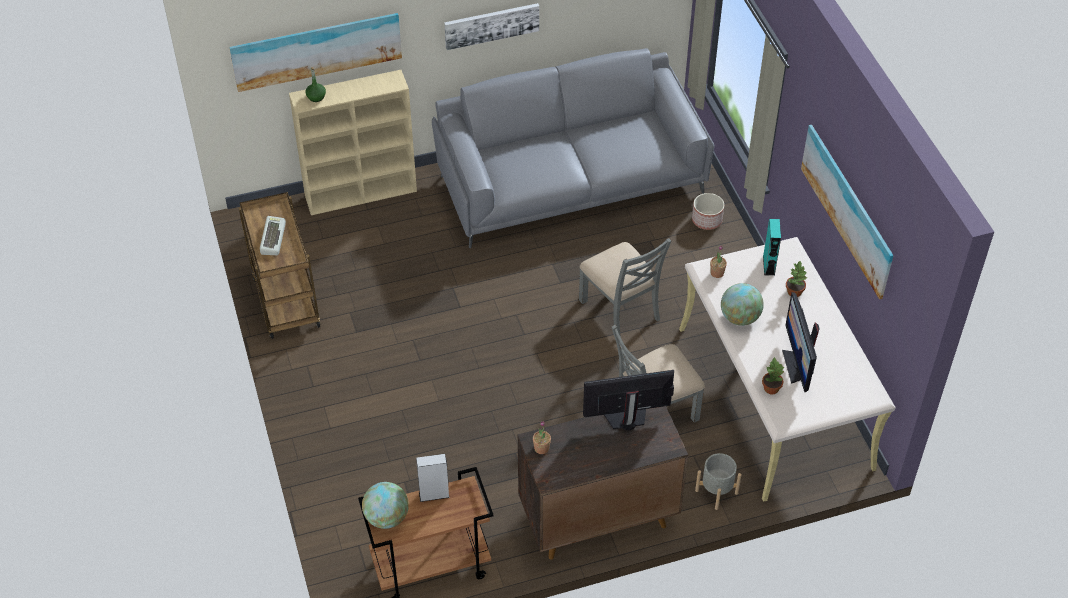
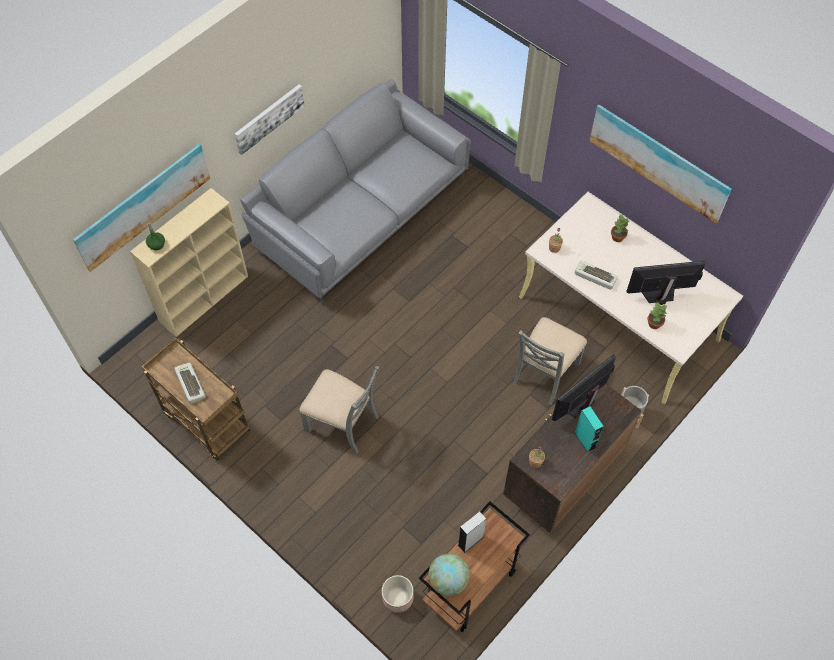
camera: 30 degrees left, 10 degrees up
(620, 310) = (467, 302): grey chair -> grey chair (343, 423)
(707, 220) = (481, 199): planter -> planter (398, 597)
(739, 317) = (594, 277): globe -> keyboard
(768, 265) = (586, 224): turquoise speaker -> turquoise speaker (585, 440)
(797, 366) = (659, 296): monitor -> monitor turned 120 degrees clockwise

